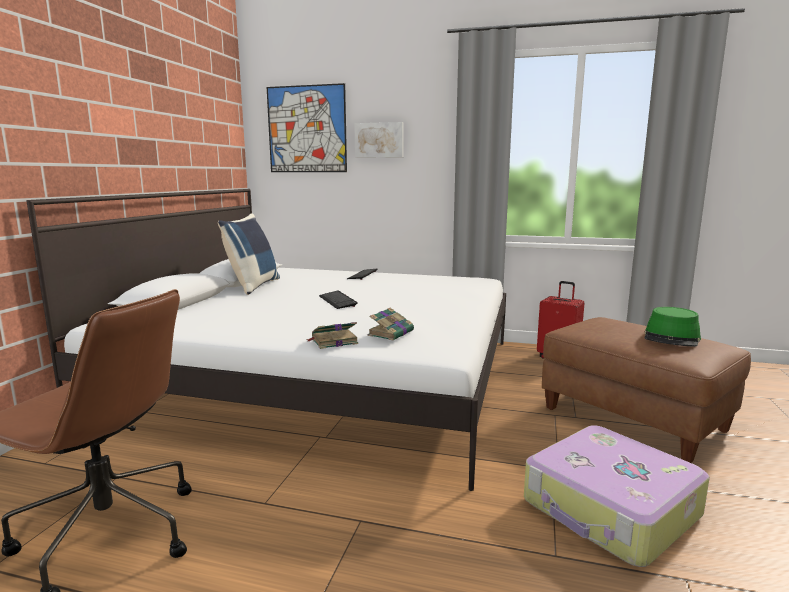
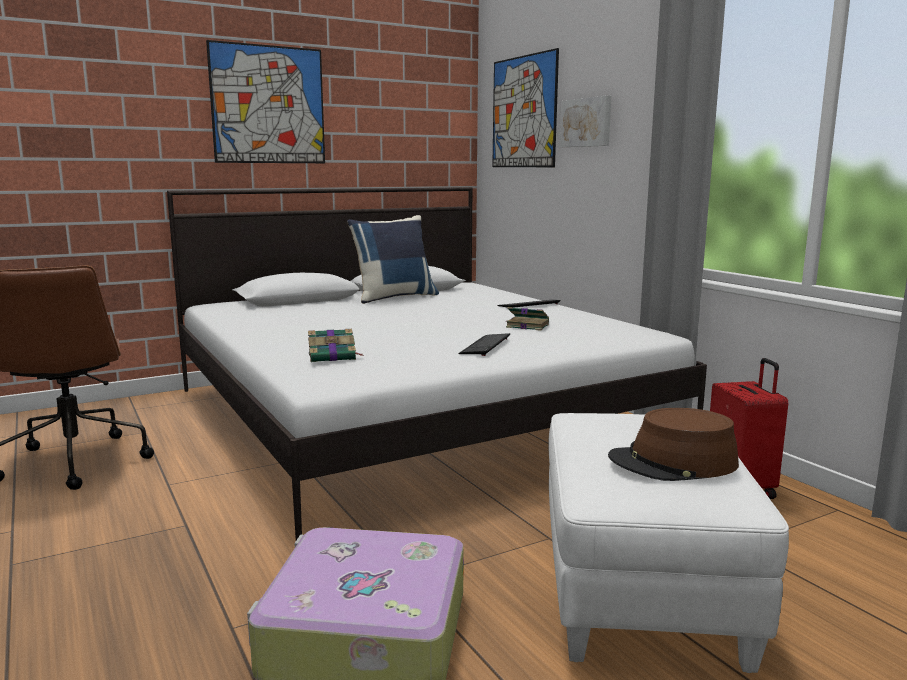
camera: 45 degrees right, 0 degrees up
(107, 107) = (268, 105): none -> picture
(333, 341) = (278, 352): book -> book (526, 326)
(337, 301) = (404, 323): keyboard -> keyboard (485, 346)
(635, 420) = (642, 591): brown ottoman -> white ottoman
(672, 338) = (673, 462): green hat -> brown hat

